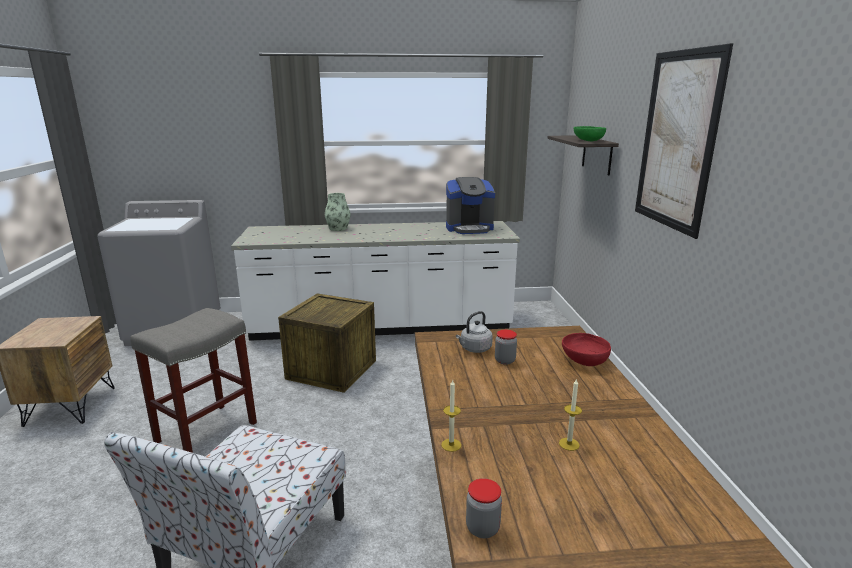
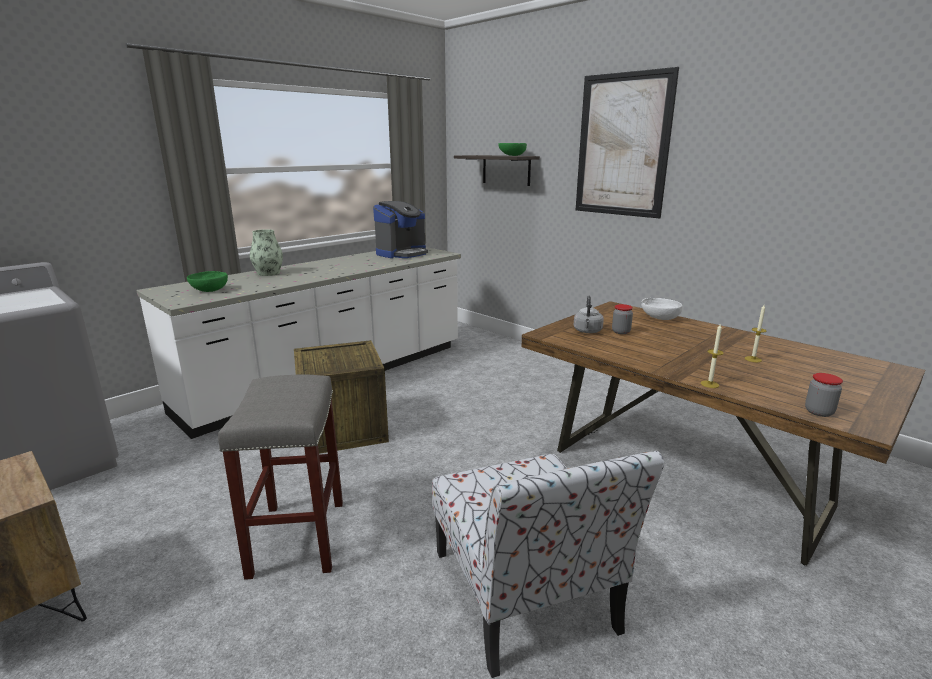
camera: 40 degrees left, 0 degrees up
(278, 235) = (209, 290): none -> green bowl
(584, 361) = (659, 318): red bowl -> white bowl

